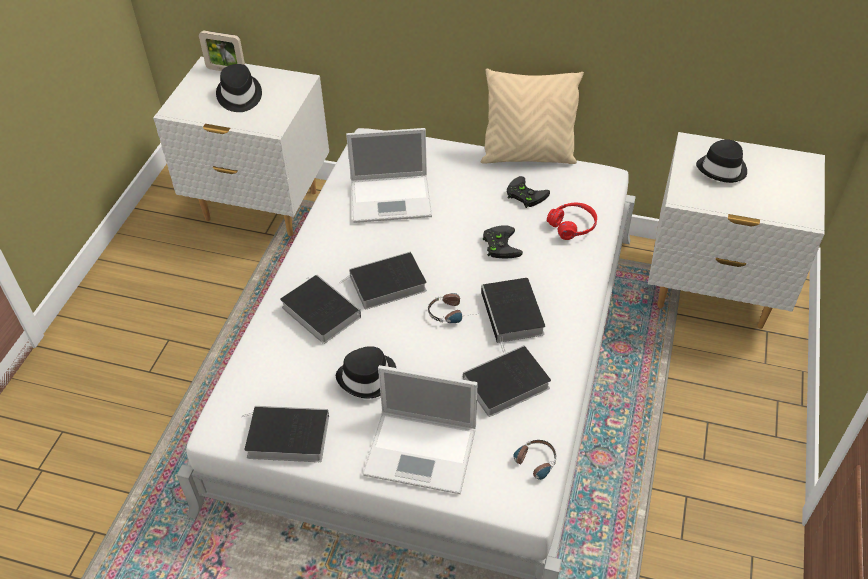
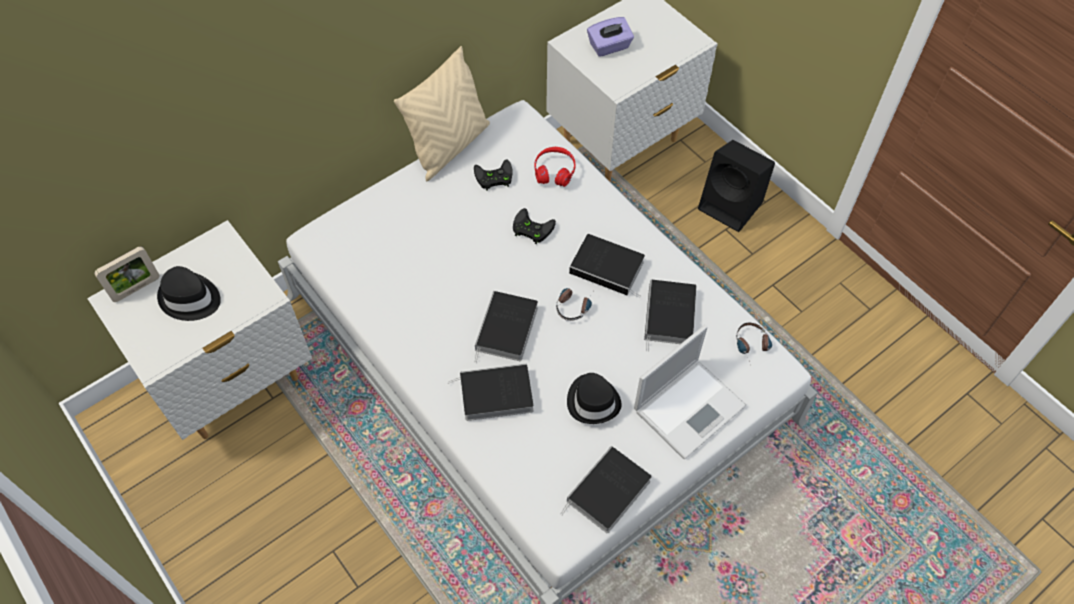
camera: 55 degrees left, 10 degrees up
(392, 198) = (409, 266): laptop -> none
(722, 169) = (609, 47): black hat -> purple tissue box
(739, 412) = (732, 206): none -> black speaker

